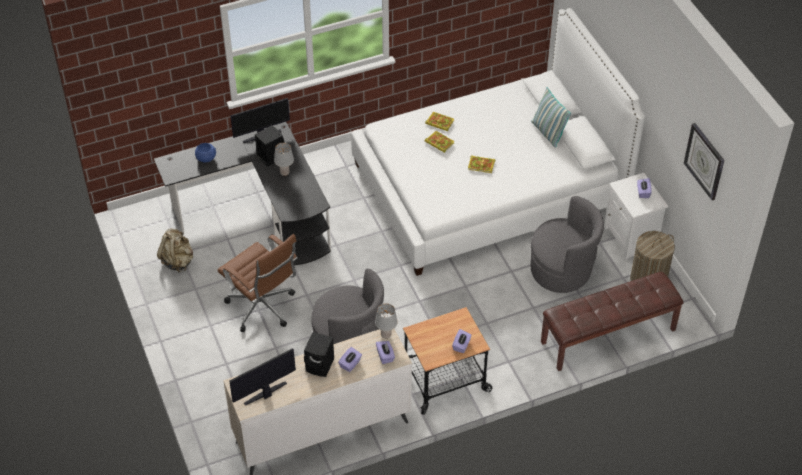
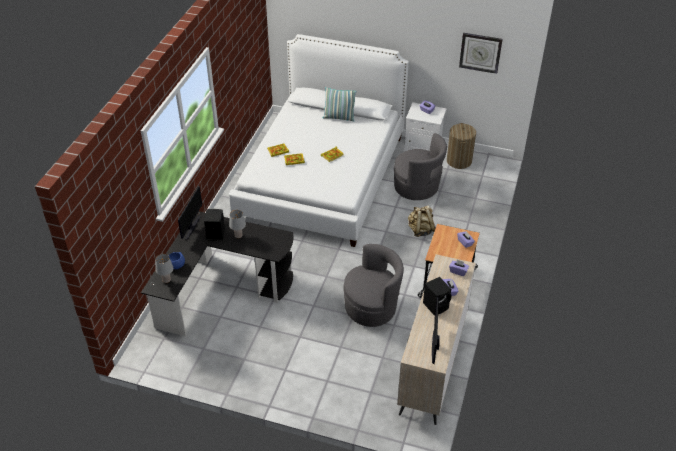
camera: 50 degrees left, 5 degrees down
(178, 261) = (208, 354): beige backpack -> beige backpack (420, 230)
(263, 309) = (301, 334): brown office chair -> none
(385, 335) = (441, 261): grey table lamp -> grey table lamp (166, 280)
(562, 270) = (417, 187): grey armchair -> grey armchair turned 75 degrees clockwise
(608, 336) = (483, 199): brown bench -> none

